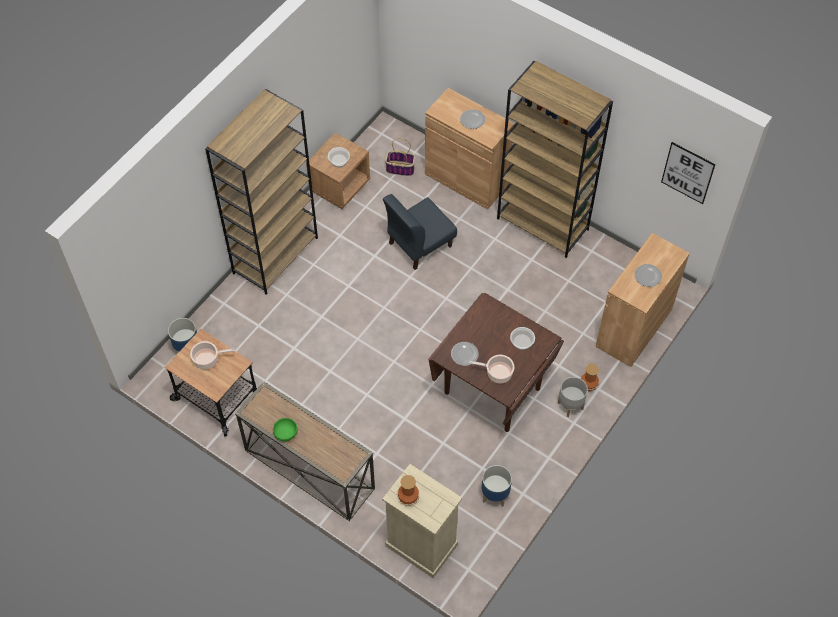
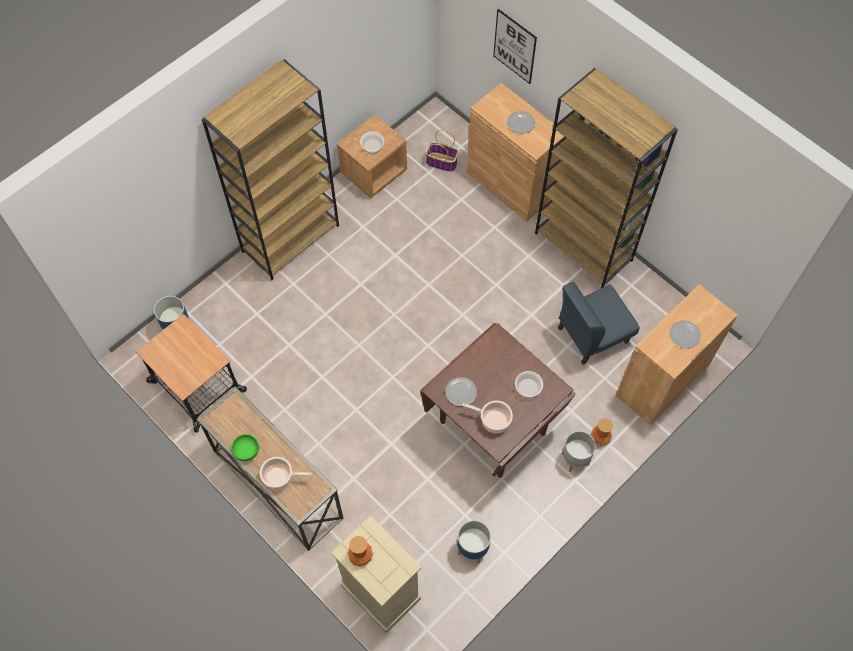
camera: 10 degrees right, 5 degrees up
(208, 360) = (183, 350): cooking pot -> cooking pot (280, 477)
(419, 244) = (445, 250): blue chair -> blue chair (592, 335)
(687, 173) = (751, 224): picture -> picture (514, 46)

